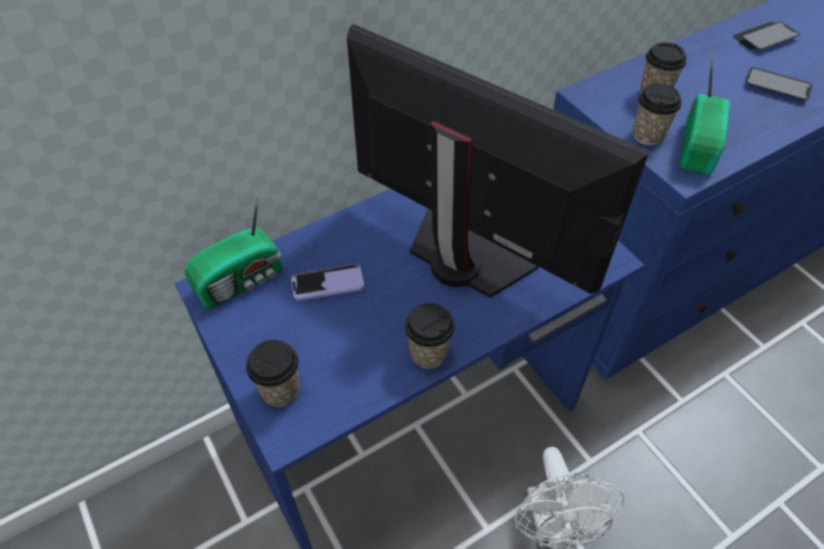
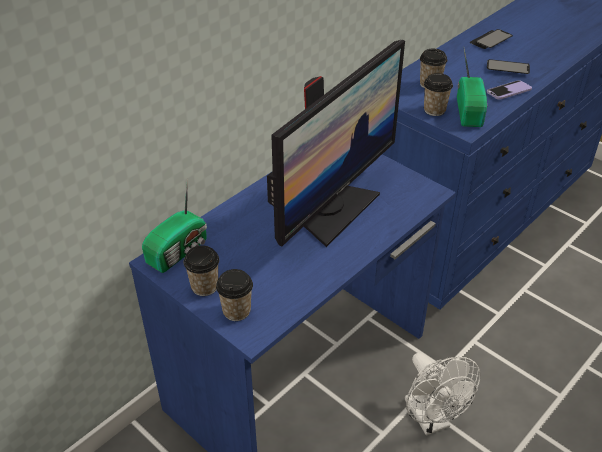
camera: 15 degrees left, 10 degrees down
(327, 284) = (243, 242): phone -> phone (508, 91)
(428, 353) = (331, 269): cup -> cup (204, 286)
(463, 259) = (333, 210): monitor -> monitor turned 105 degrees clockwise

